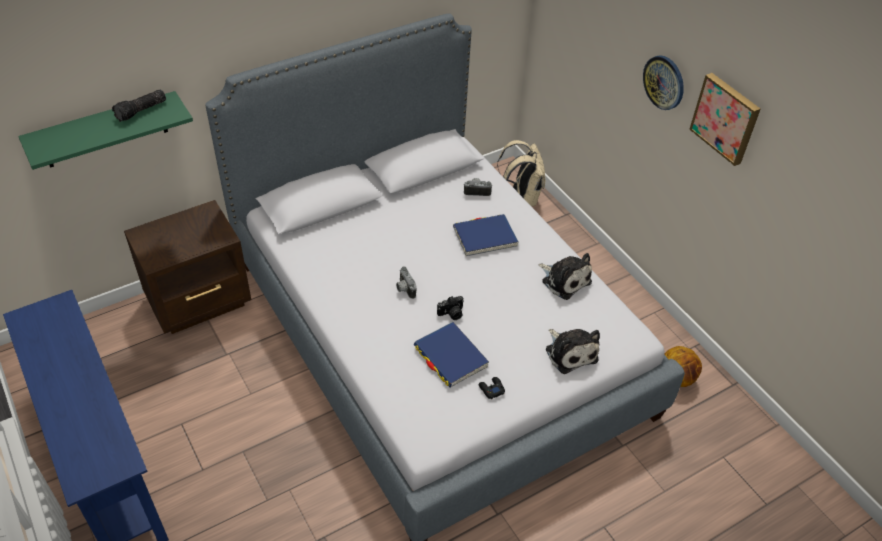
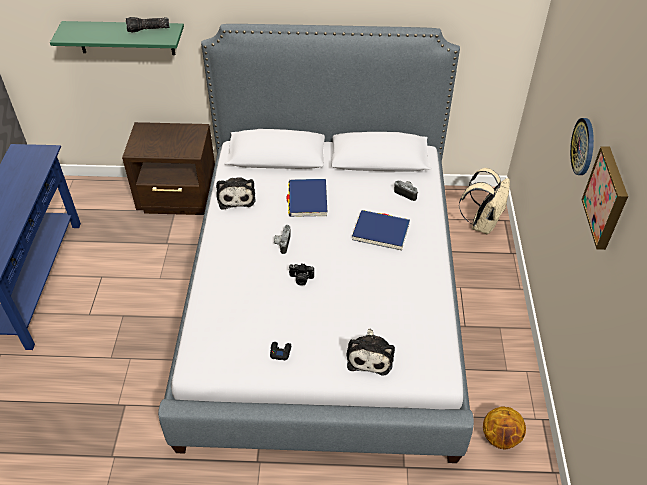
camera: 35 degrees right, 0 degrees up
(450, 357) = (270, 311): blue book -> blue book (307, 200)
(564, 280) = (418, 295): plush toy -> plush toy (236, 197)

